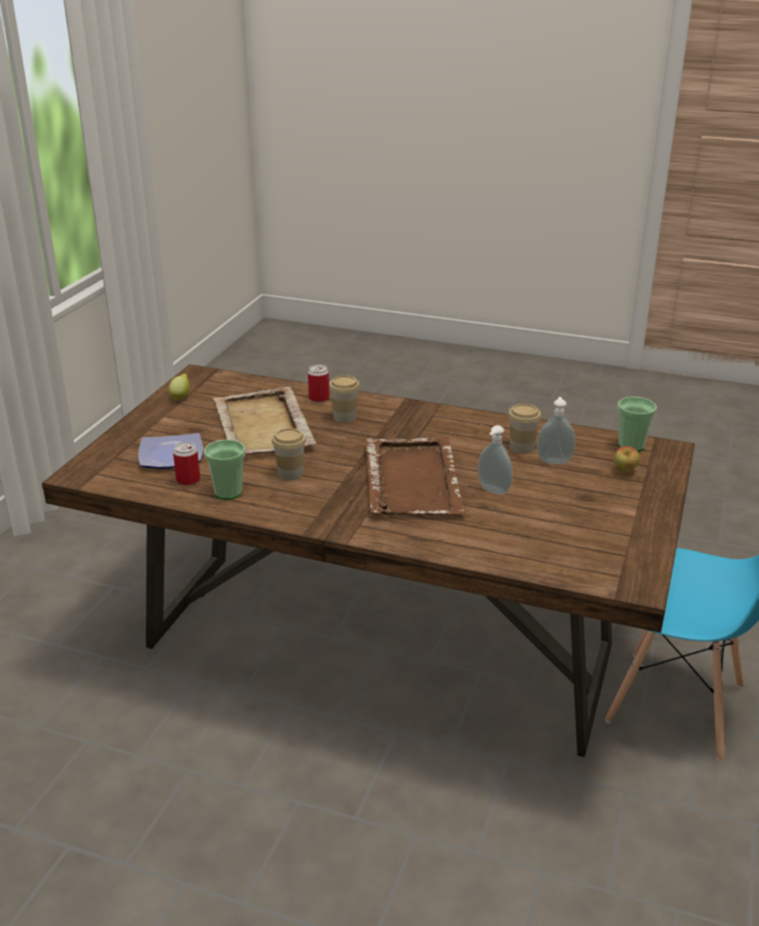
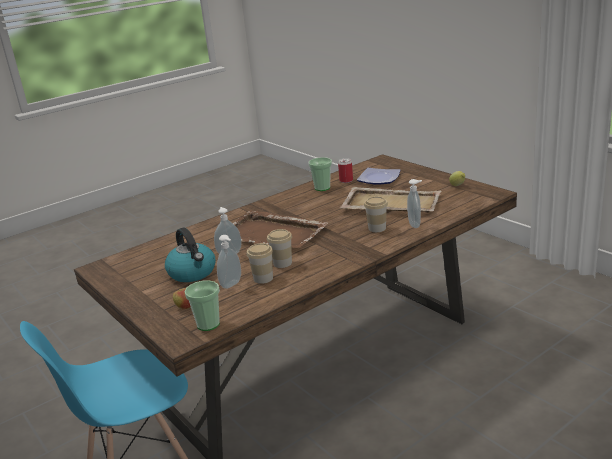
camera: 125 degrees right, 5 degrees down
(290, 474) = (322, 203): cup -> cup (282, 263)
(319, 398) = (415, 224): can -> soap dispenser
(560, 497) = (193, 273): none -> kettle

